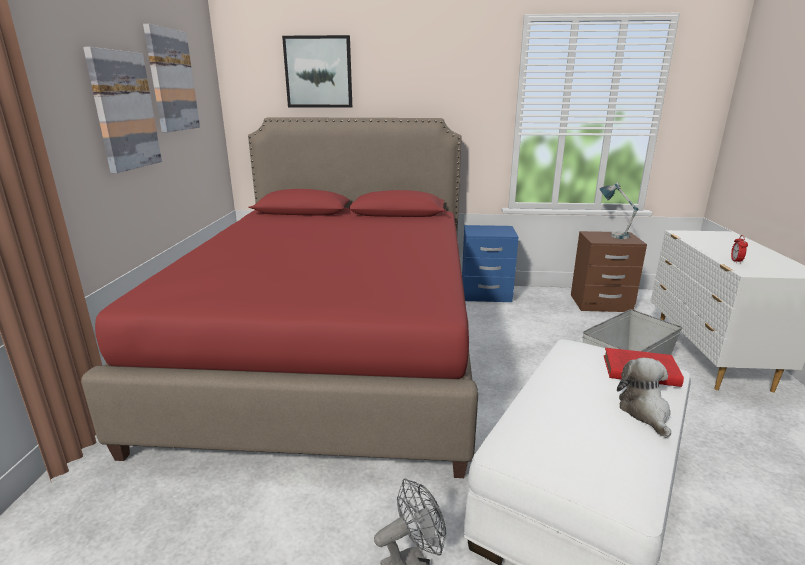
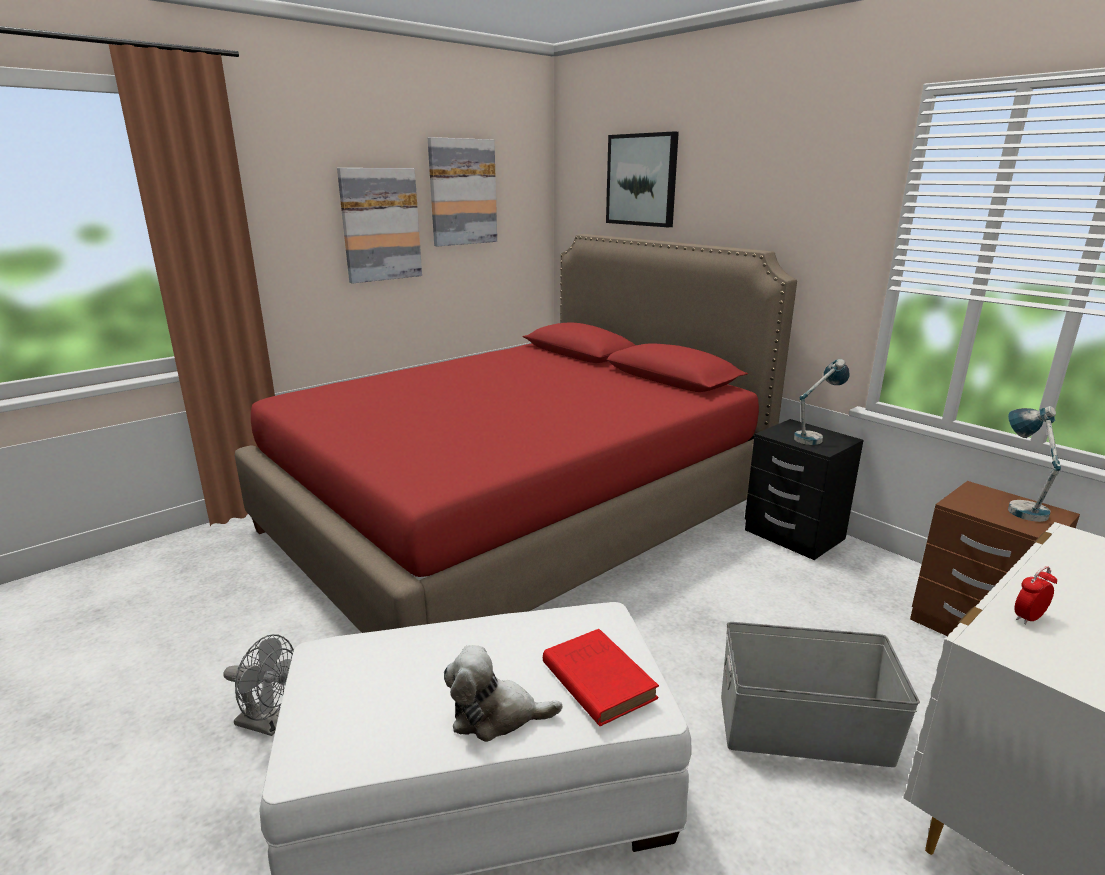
camera: 45 degrees right, 0 degrees up
(485, 294) = (794, 535): blue nightstand -> black nightstand
(493, 230) = (815, 437): none -> table lamp
(645, 412) = (496, 715): plush toy -> plush toy turned 135 degrees counterclockwise

